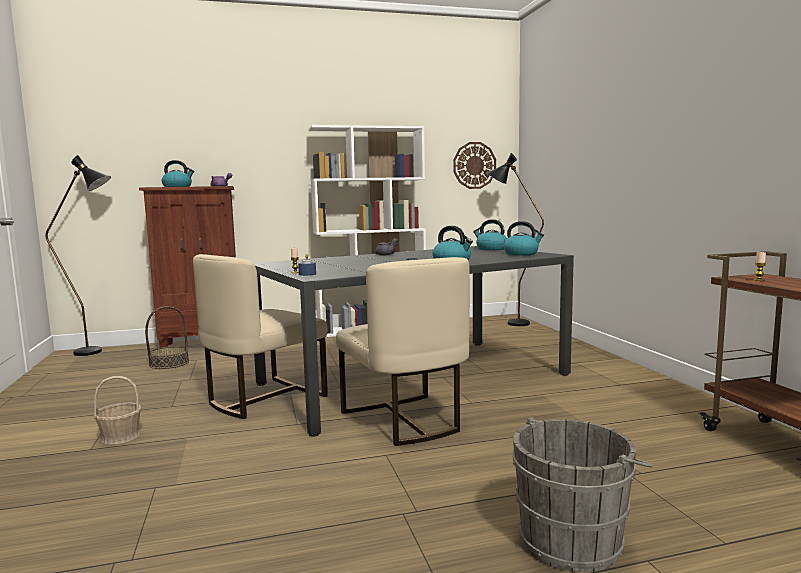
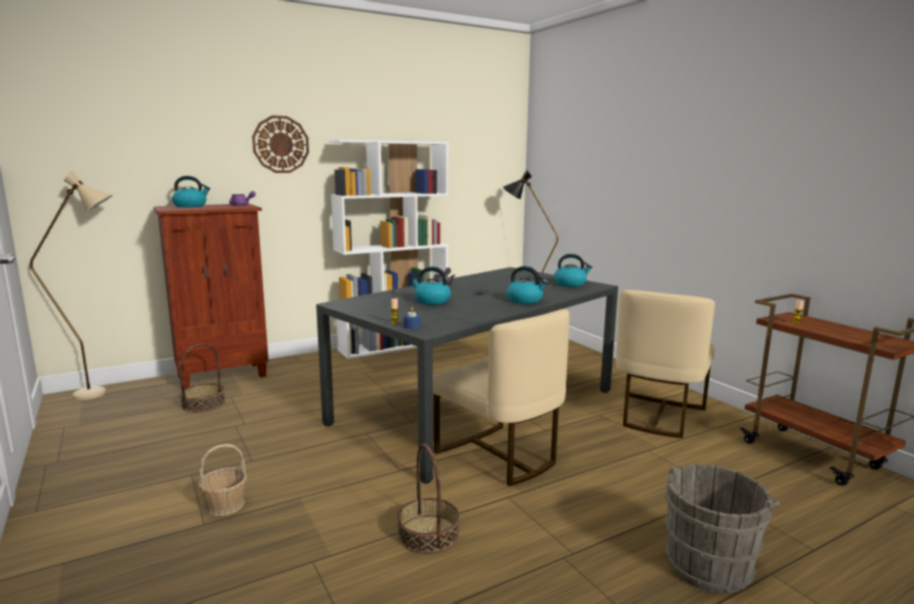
camera: 15 degrees left, 5 degrees up
(98, 352) = (102, 393): black floor lamp -> beige floor lamp
(264, 398) = (344, 442): beige chair -> beige chair (658, 416)
(280, 477) = (428, 534): none -> basket
(474, 165) = (487, 178): wall clock -> wall clock (280, 144)
(491, 249) = (531, 274): kettle -> kettle (431, 301)

